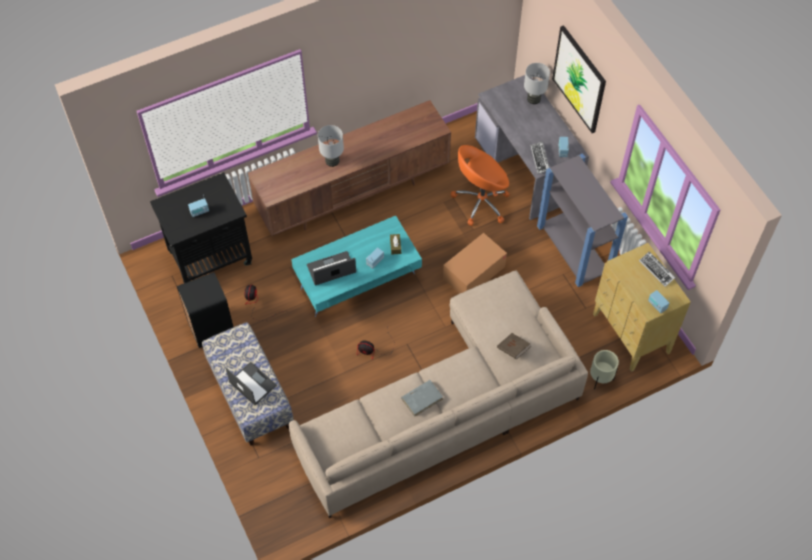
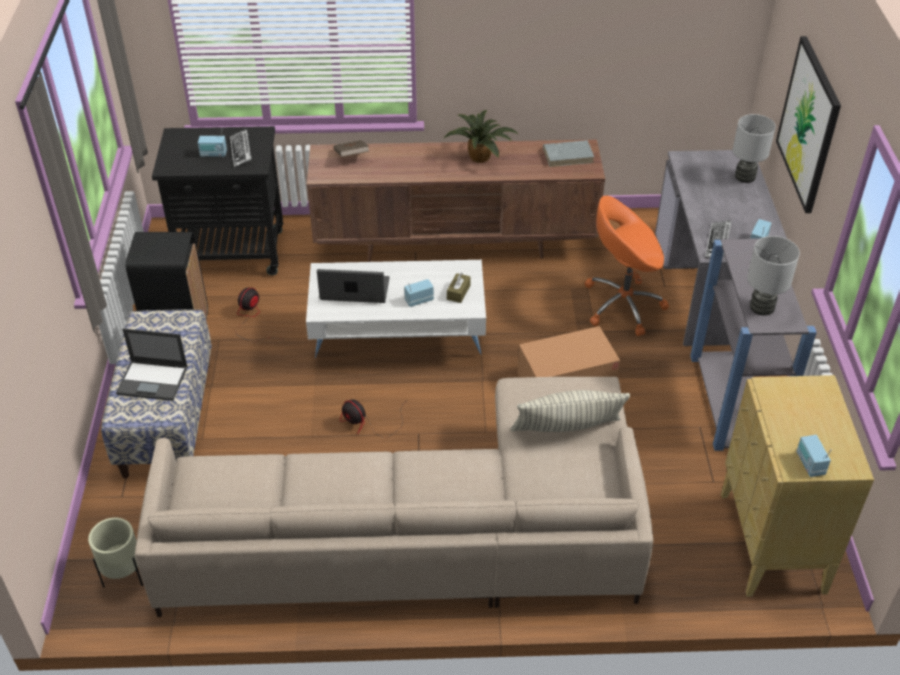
camera: 25 degrees right, 15 degrees down
(252, 383) = (153, 380): laptop -> laptop turned 120 degrees clockwise
(332, 161) = (425, 163): grey table lamp -> grey table lamp (762, 307)
(358, 283) = (398, 340): turquoise coffee table -> white coffee table
(365, 142) = (481, 156): none -> potted plant
(422, 398) = (374, 486): grey book -> grey book (568, 155)
(508, 319) = (567, 431): none -> pillow
(513, 349) = (552, 472): brown book -> brown book (351, 156)
(600, 379) = (688, 588): beige planter -> beige planter (124, 577)
(656, 270) = (832, 416): keyboard -> keyboard (241, 151)

